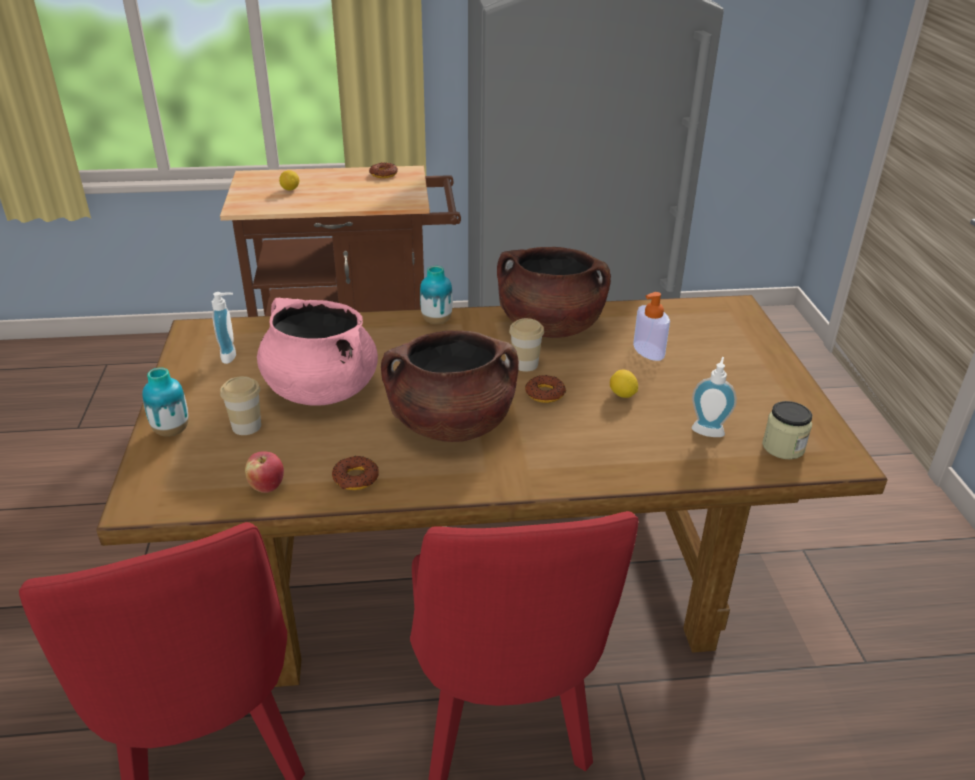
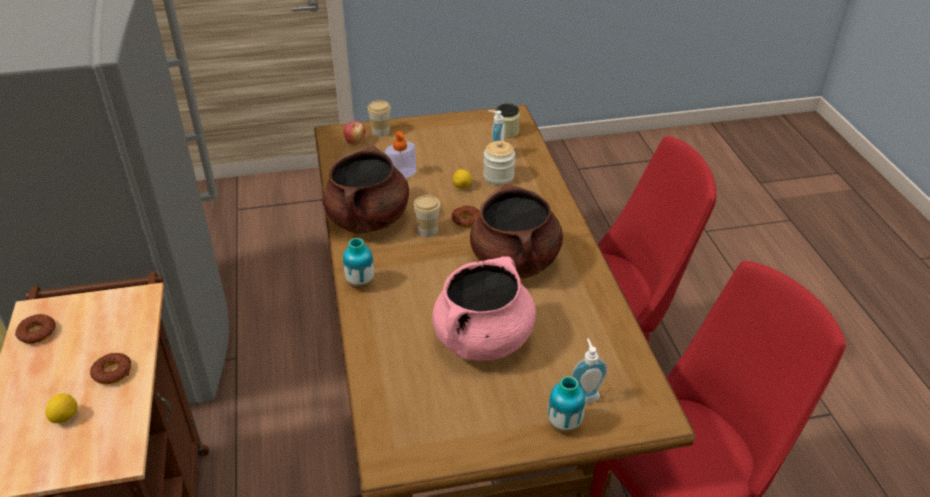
camera: 95 degrees left, 5 degrees up
(232, 356) = (435, 415): soap dispenser -> soap dispenser (584, 395)
(246, 426) = (545, 376): cup -> cup (380, 132)
(267, 486) = (615, 346): apple -> apple (355, 142)
(356, 478) = (590, 301): donut -> donut (112, 372)
(648, 428) = (498, 177): none -> jar

